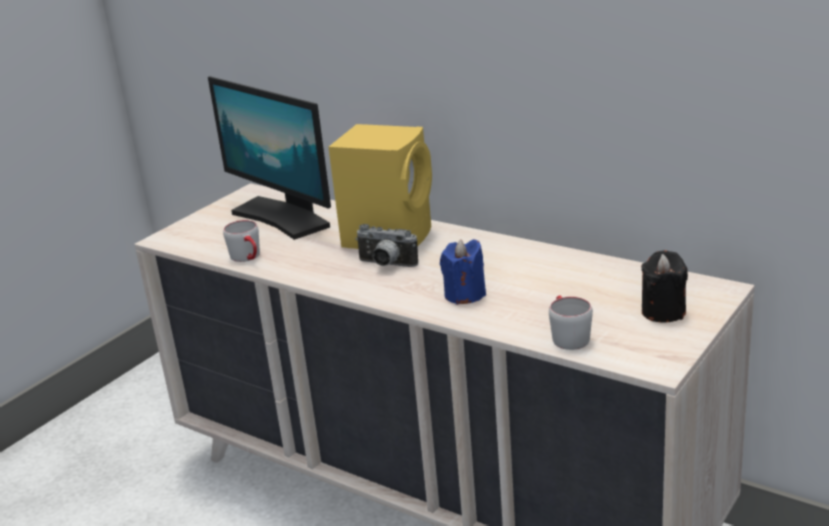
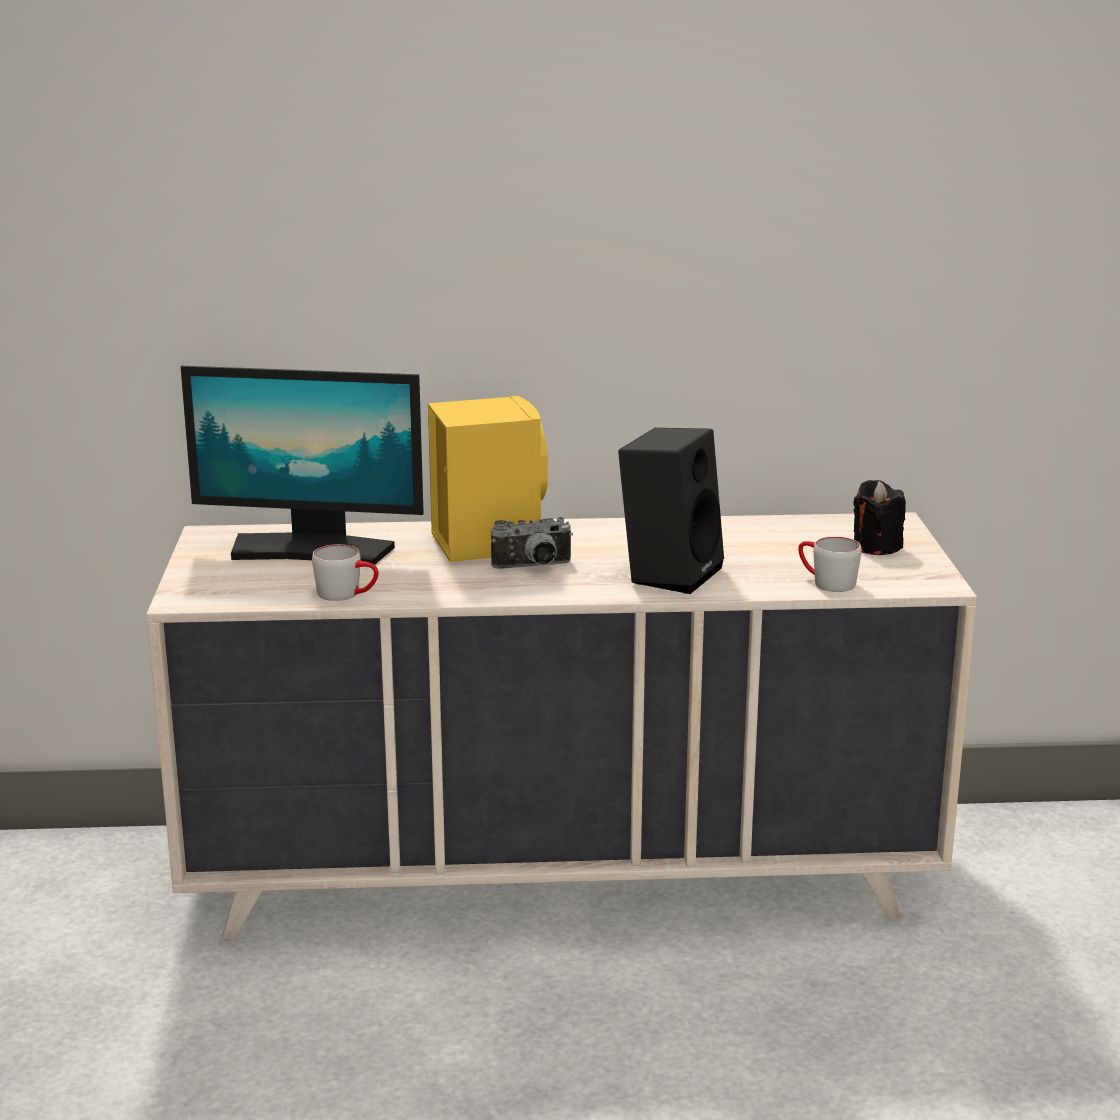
camera: 40 degrees left, 5 degrees down
(464, 295) = (669, 573): blue candle -> black speaker

